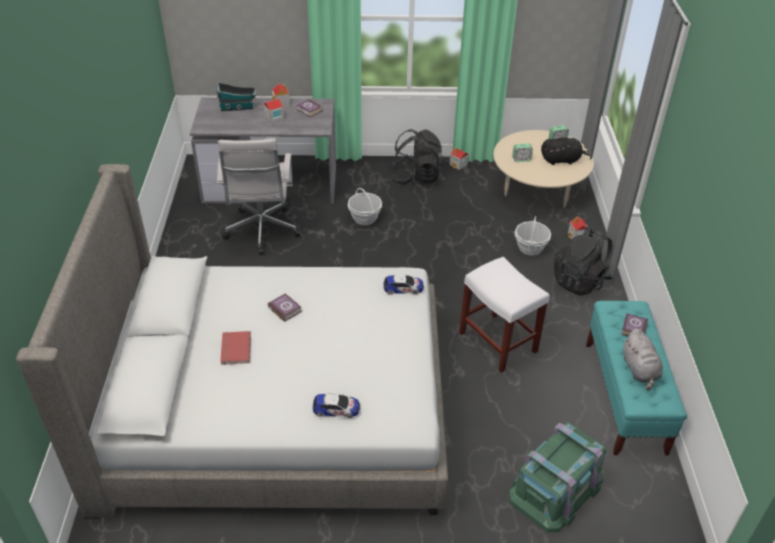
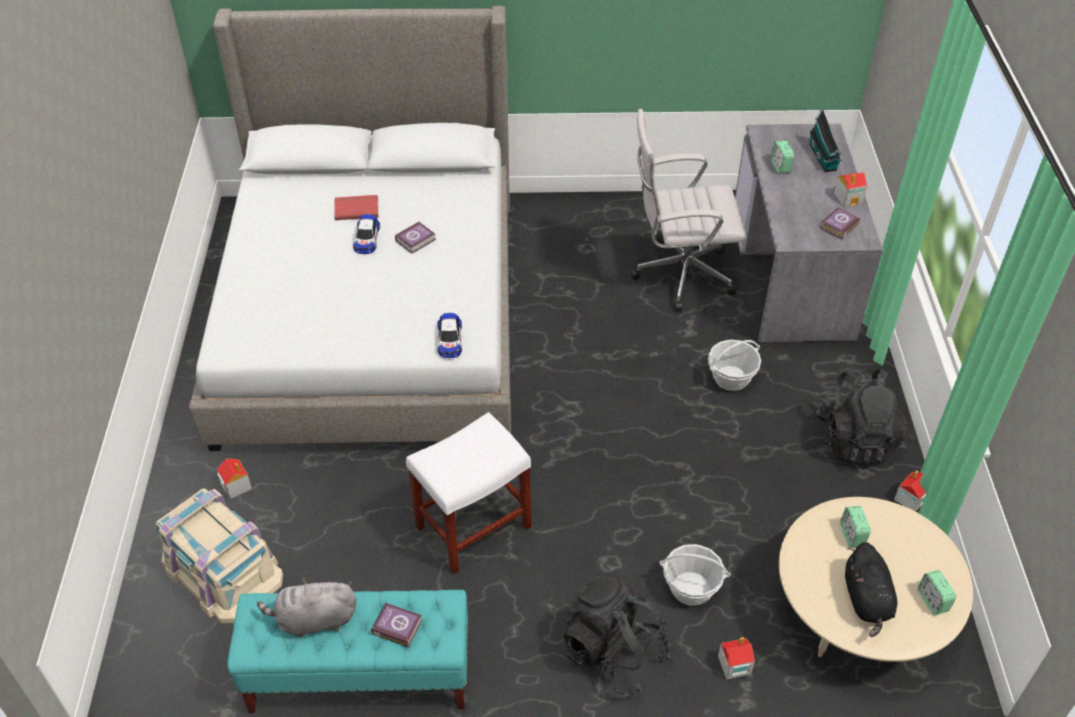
camera: 90 degrees right, 5 degrees up
(243, 124) = (780, 166): none -> alarm clock
(274, 117) = (806, 193): toy house -> toy house (236, 485)
(336, 408) = (257, 285): toy car -> toy car (367, 239)
(556, 488) = (222, 570): green storage box -> beige storage box

